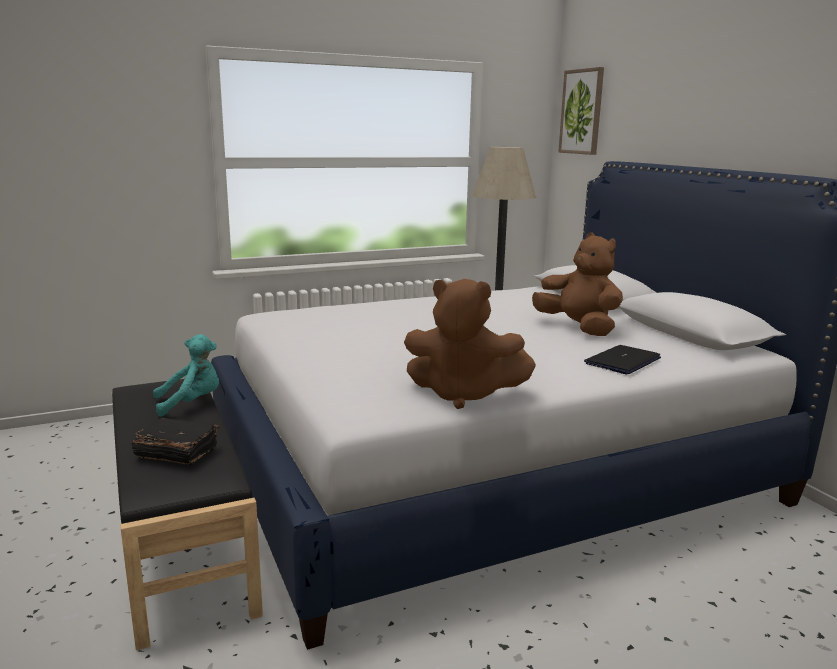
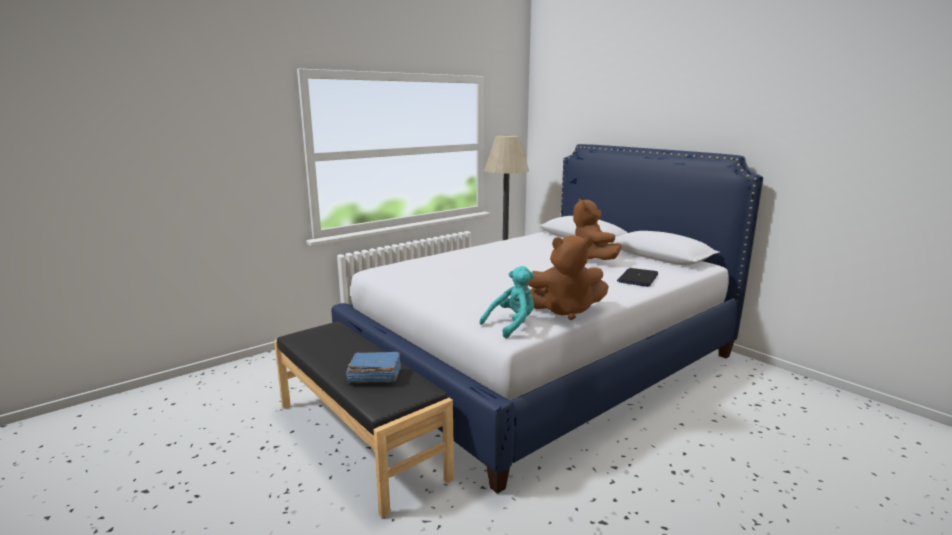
camera: 15 degrees left, 0 degrees up
(176, 453) = (374, 376): black book -> blue book
(191, 403) = (350, 341): turquoise plush toy -> turquoise plush toy (512, 325)
(578, 328) = (592, 259): brown plush toy -> brown plush toy turned 135 degrees counterclockwise
(582, 112) = (551, 109): picture -> none

